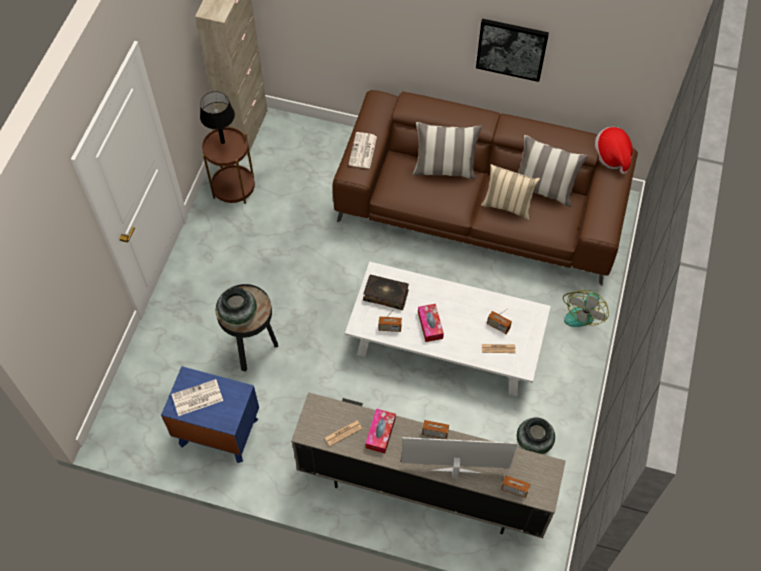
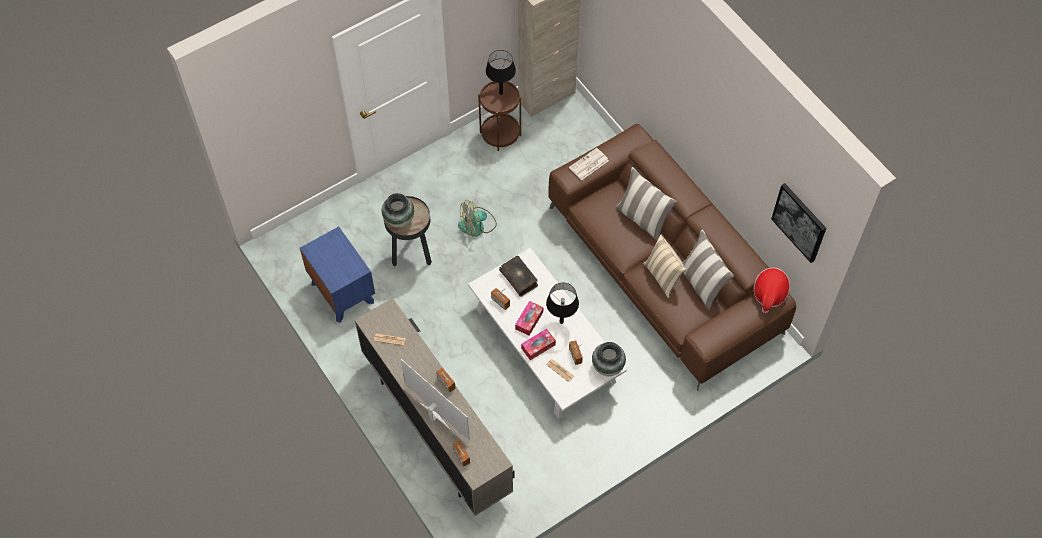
camera: 40 degrees right, 0 degrees up
(197, 398) = (329, 253): newspaper -> none
(380, 433) = (412, 357): tissue box -> tissue box (538, 346)
(458, 306) = (561, 322): none -> black table lamp
(511, 49) = (729, 156): picture -> picture (799, 222)
(532, 444) = (537, 458): vase -> vase (607, 367)
(582, 311) = (663, 398): fan -> fan (477, 225)

